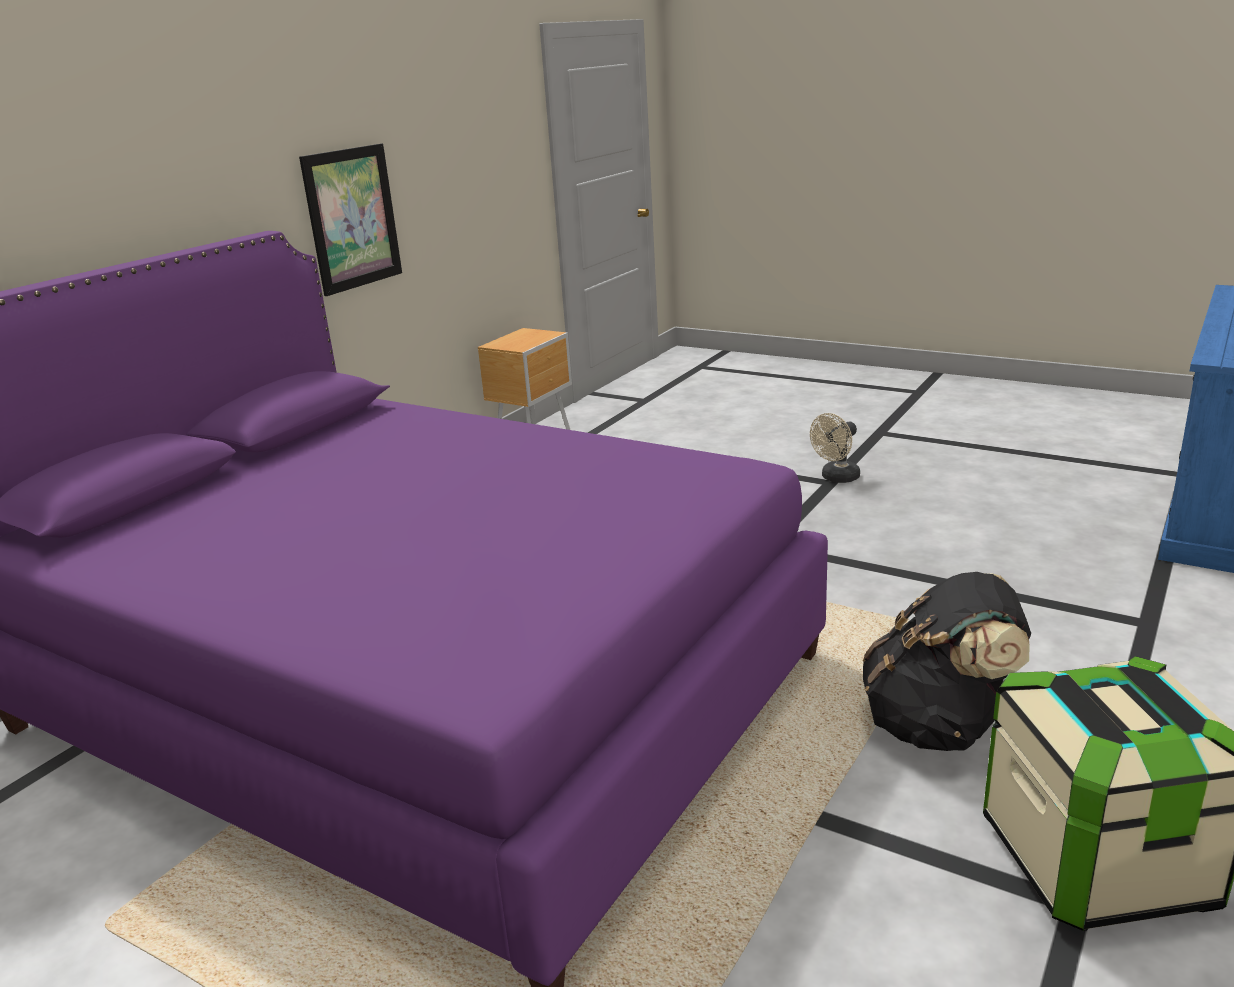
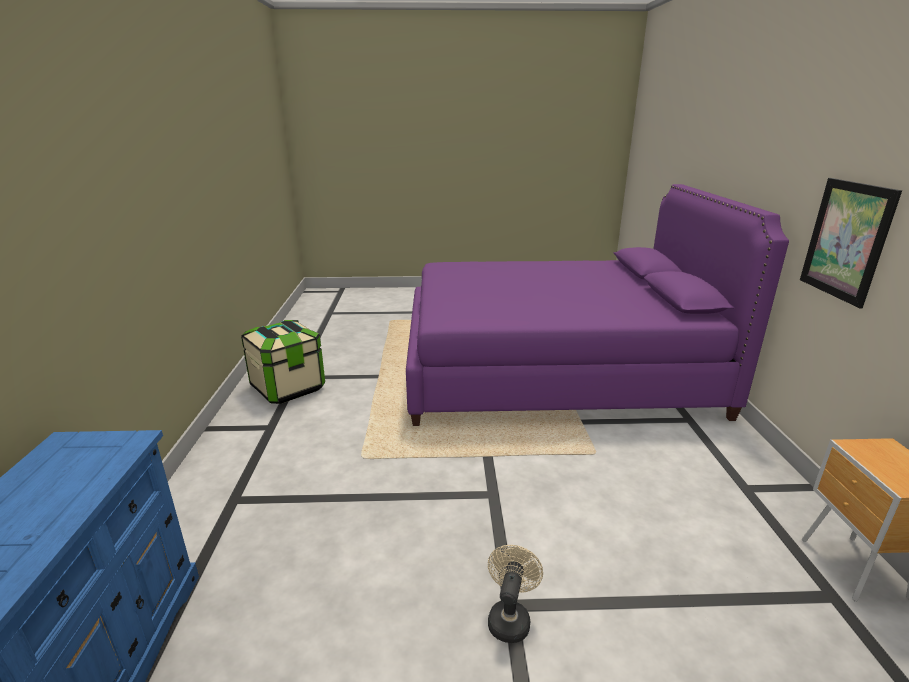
camera: 145 degrees right, 0 degrees up
(939, 726) = (346, 412): black backpack -> none

